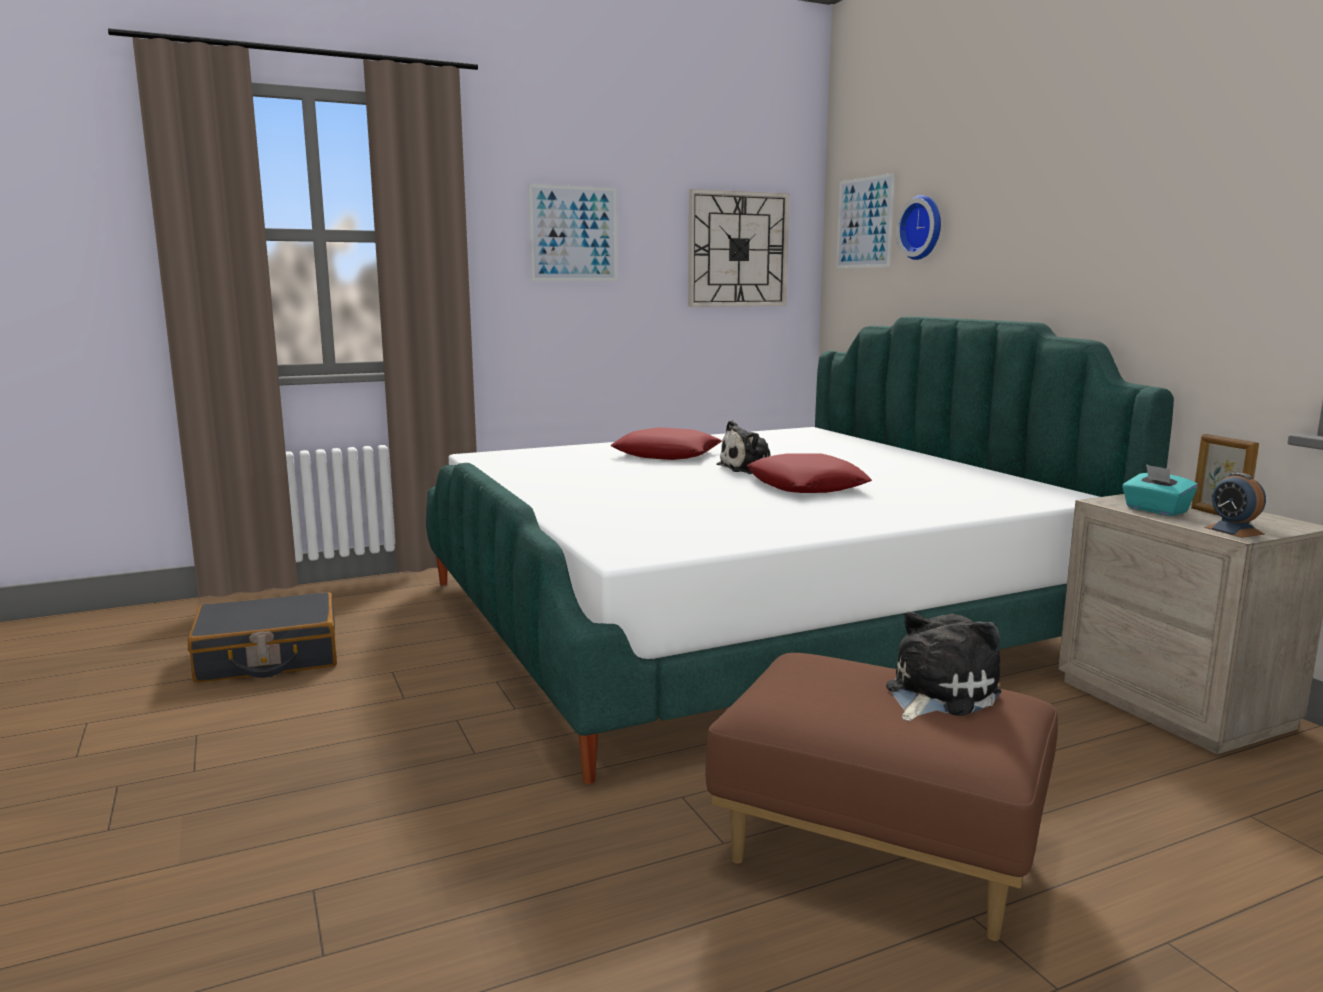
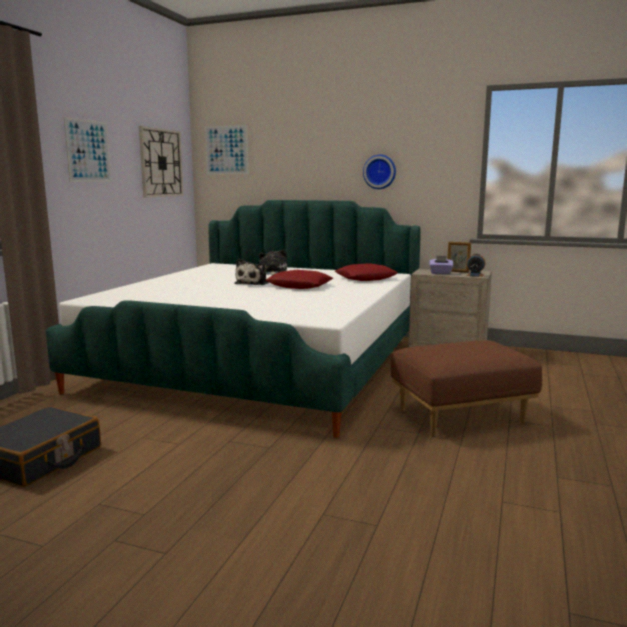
camera: 45 degrees left, 0 degrees up
(667, 454) = (190, 283): red pillow -> red pillow (366, 278)
(923, 227) = (270, 154): wall clock -> wall clock (380, 172)
(937, 694) = (473, 345): plush toy -> plush toy (272, 272)
(1155, 510) = (440, 273): turquoise tissue box -> purple tissue box

